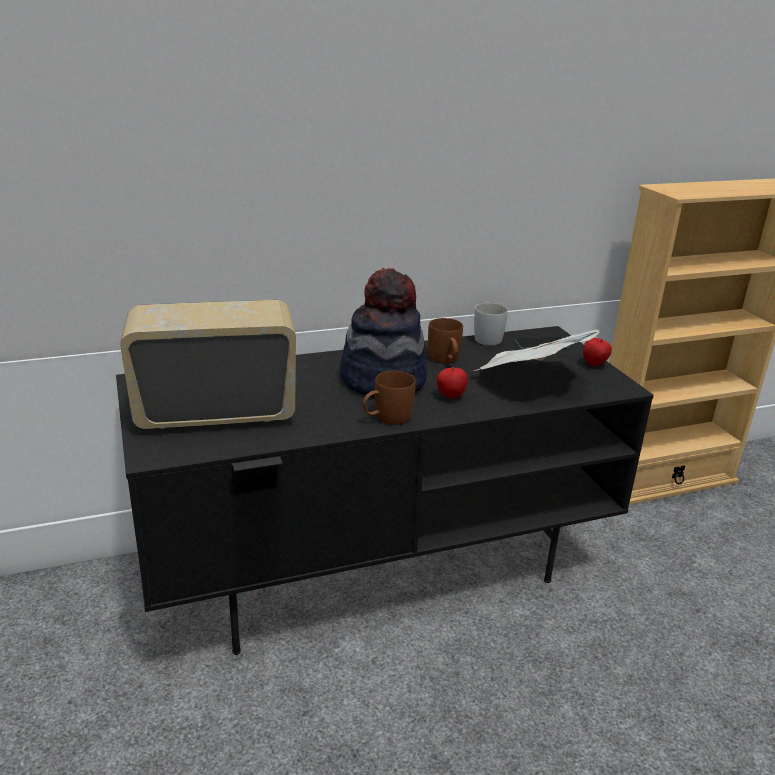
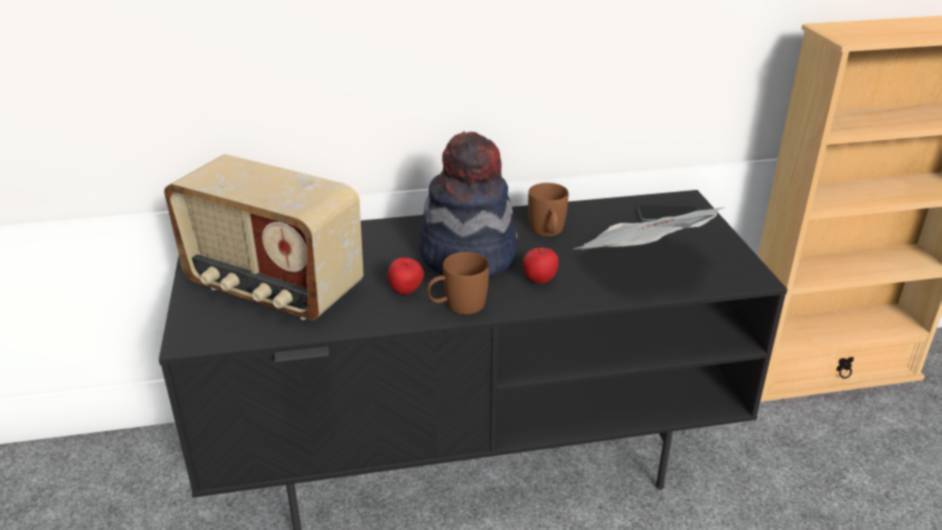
camera: 10 degrees right, 5 degrees up
(216, 413) = (273, 289): radio -> radio turned 150 degrees counterclockwise
(491, 338) = (611, 204): white mug -> none
(594, 365) = (725, 245): apple -> apple (406, 292)

